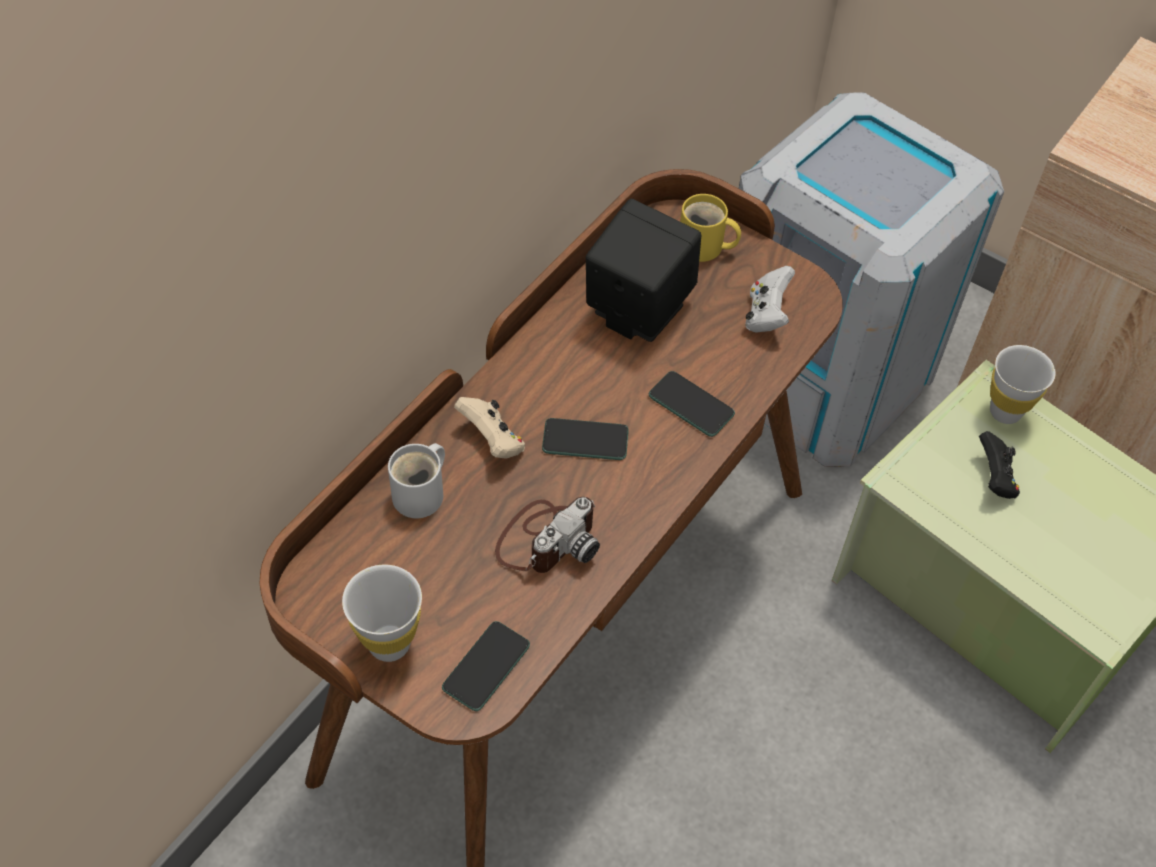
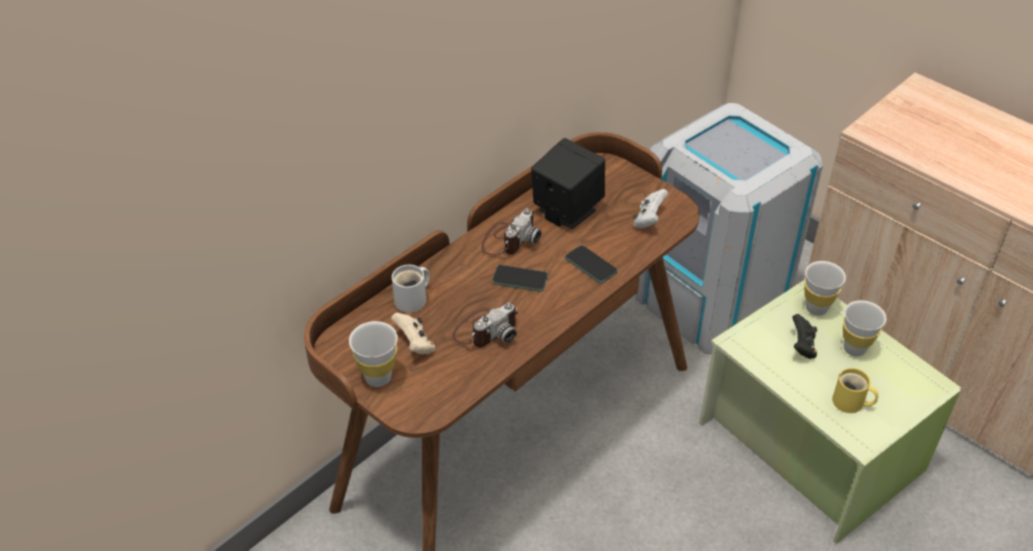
camera: 10 degrees right, 10 degrees down
(486, 667) = (435, 395): phone -> none
(492, 441) = (462, 275): beige game controller -> beige game controller (415, 344)
(556, 369) = (509, 239): none -> camera
(704, 247) = (615, 180): yellow mug -> yellow mug (850, 403)
(1069, 474) = (854, 348): none -> white cup

